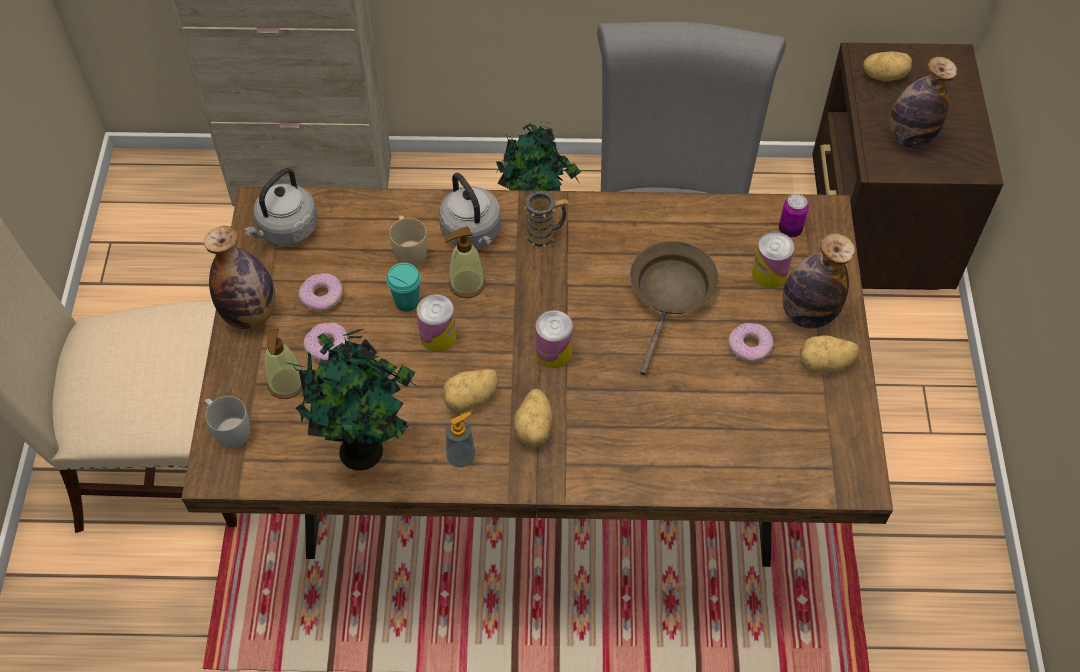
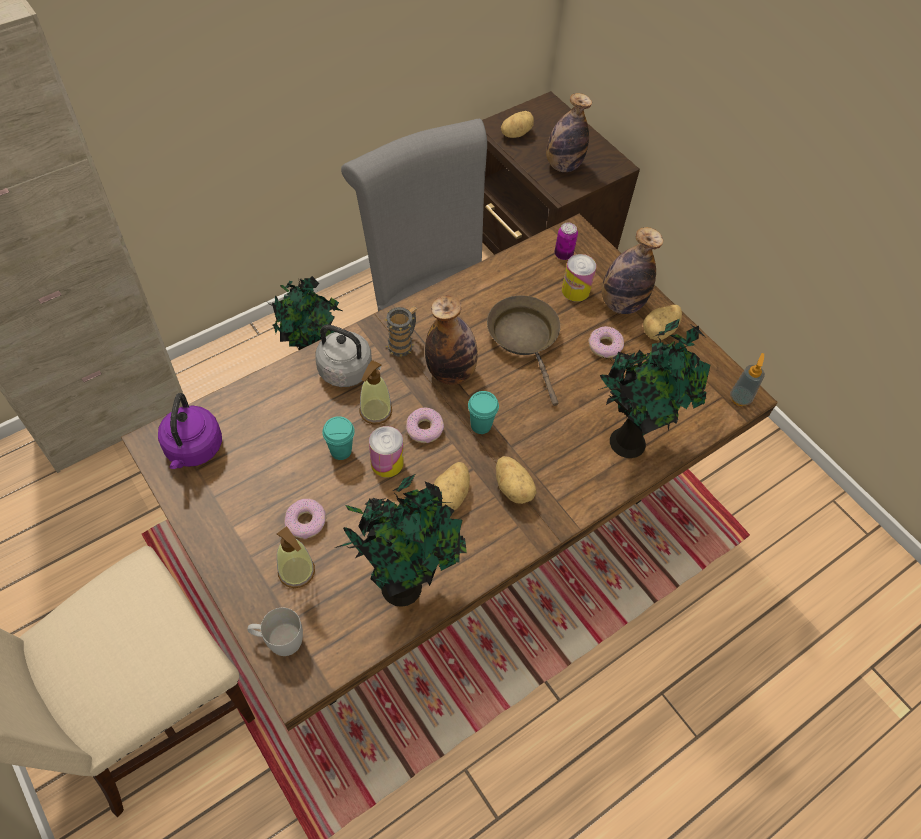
camera: 40 degrees left, 0 degrees up
(250, 314) = (218, 534): bottle -> bottle (450, 372)
(286, 230) = (193, 450): grey kettle -> purple kettle
(322, 297) = (269, 485): donut -> donut (425, 429)
(409, 250) = (309, 410): beige mug -> none
(461, 456) = (480, 542): soap dispenser -> soap dispenser (740, 398)
(553, 352) = (481, 425): can -> turquoise cup
(690, 452) = (630, 440): none -> potted plant

